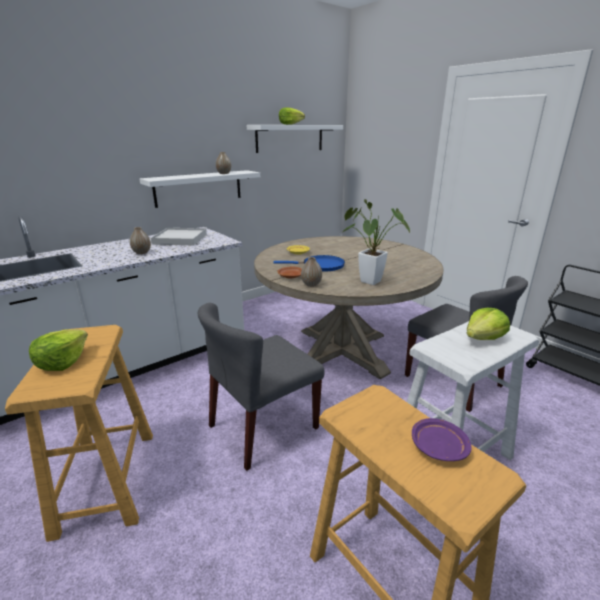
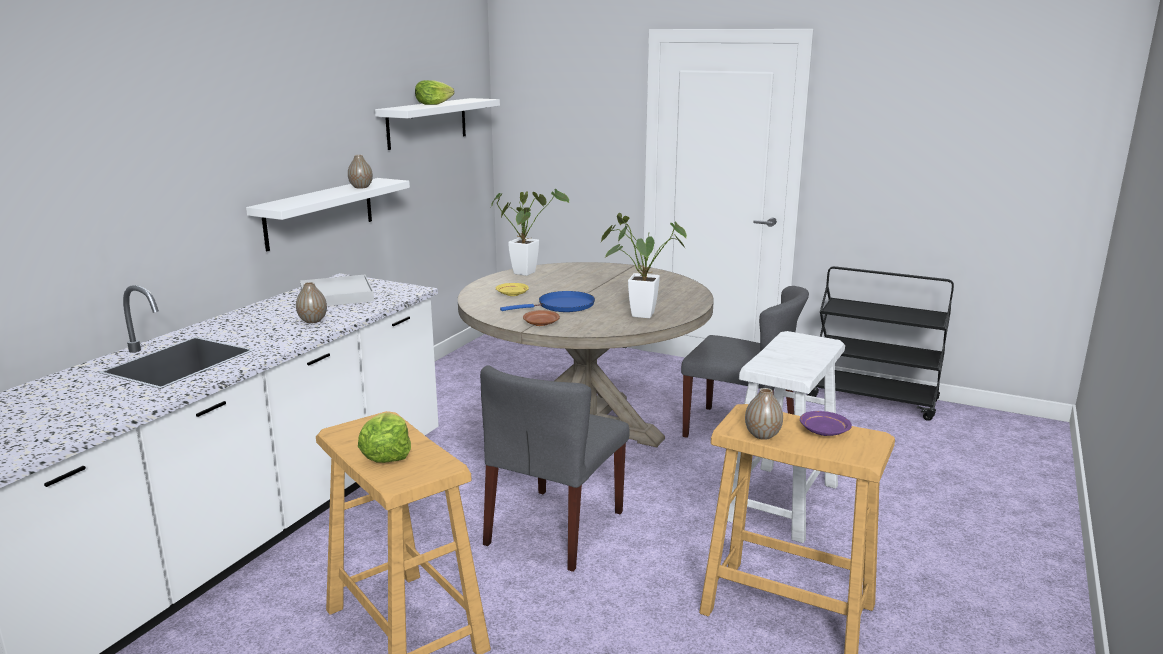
camera: 25 degrees left, 5 degrees down
(311, 284) = (578, 328): vase -> vase (762, 435)
(326, 240) = (527, 272): none -> potted plant
(483, 338) = (799, 351): lettuce -> none

